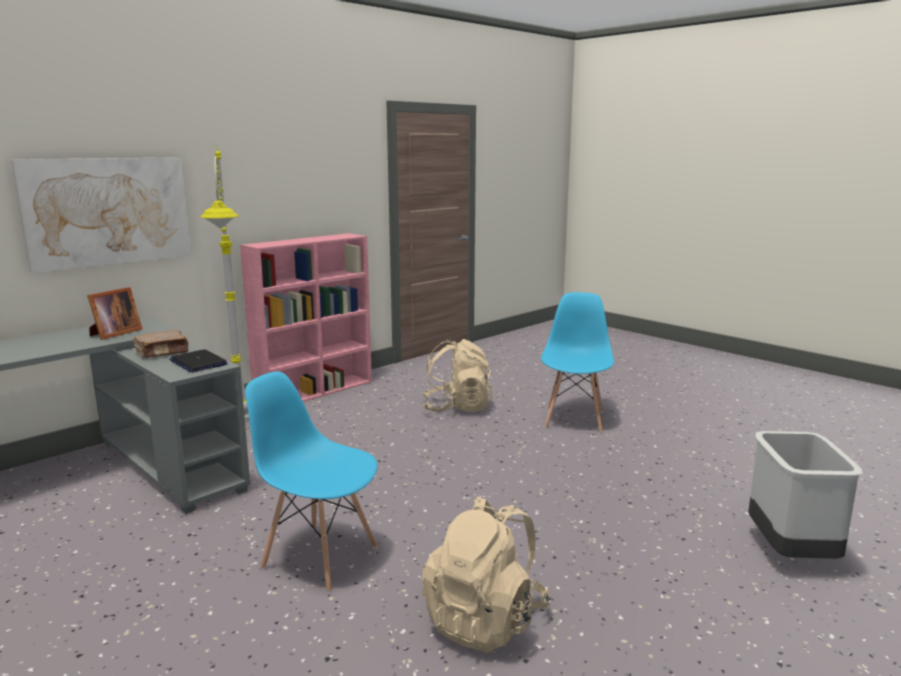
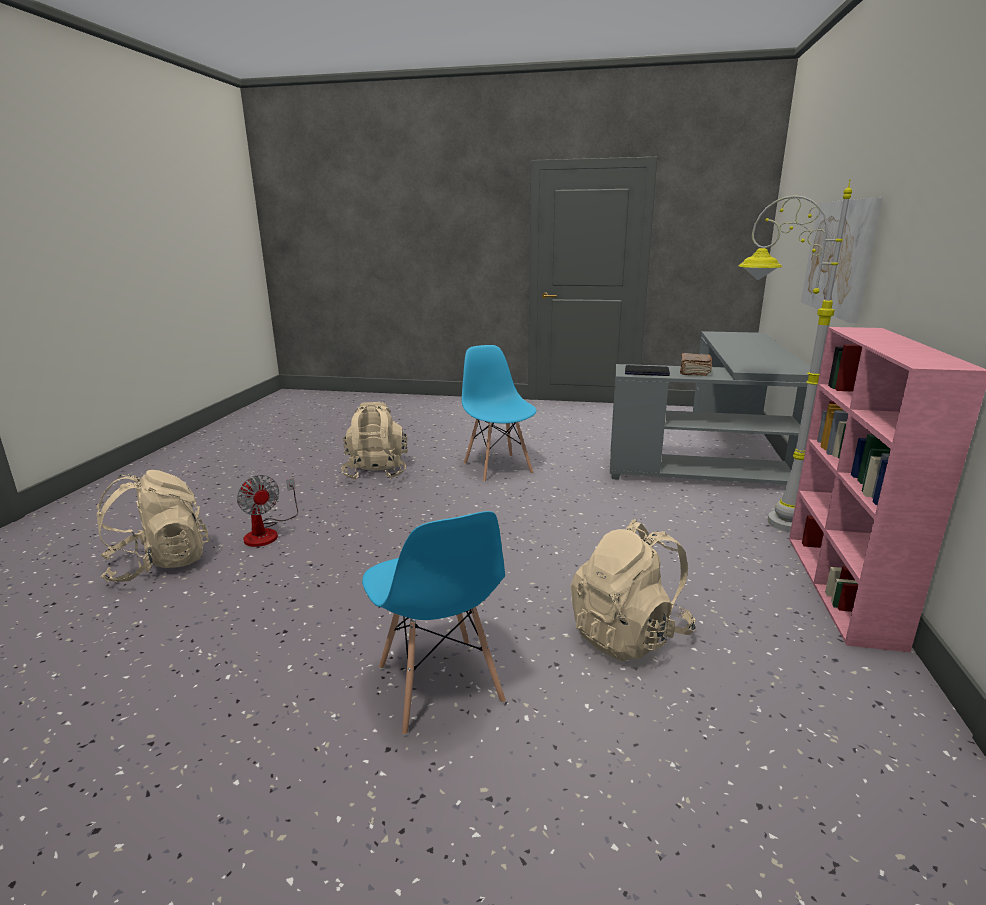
camera: 145 degrees right, 5 degrees up
(114, 334) = (757, 362): picture frame -> none
(319, 556) = (498, 468): blue chair -> blue chair turned 105 degrees counterclockwise
(673, 555) = (267, 532): none -> fan
(792, 552) = (159, 564): grey trash can -> beige backpack

